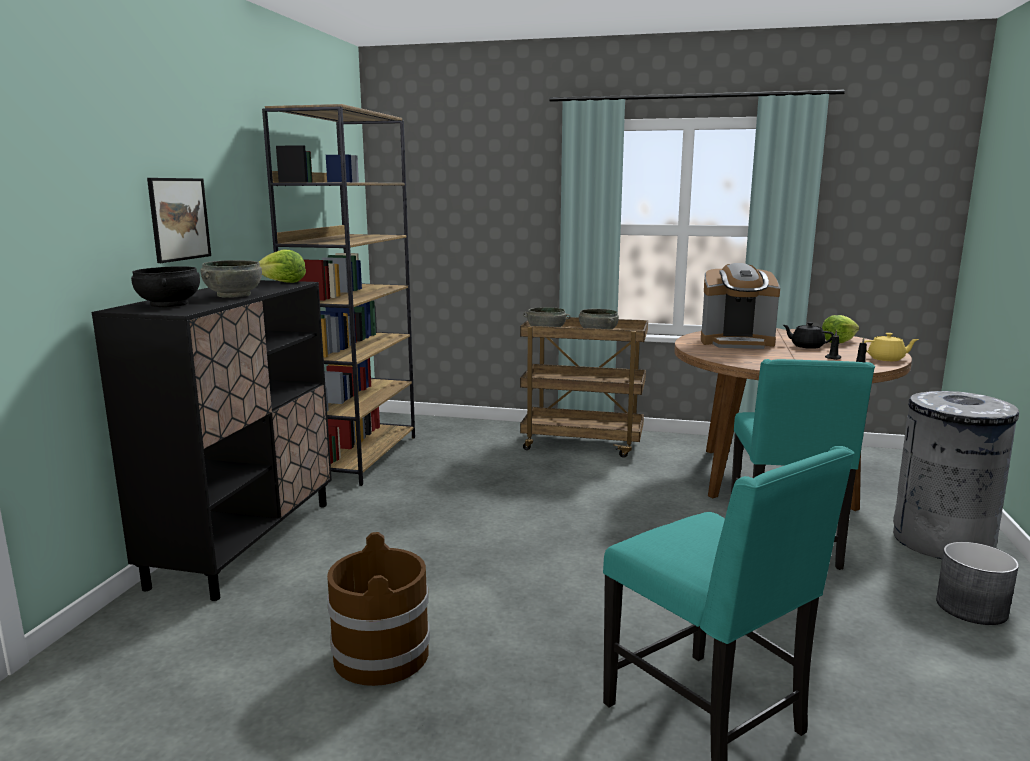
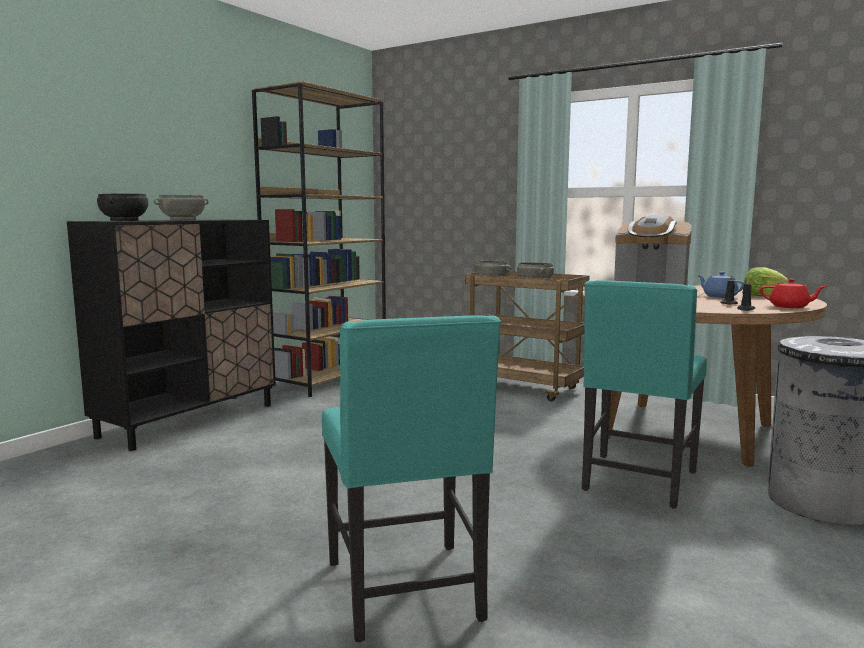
camera: 20 degrees right, 5 degrees down
(179, 219) = (162, 166): picture -> none
(282, 282) = (242, 219): lettuce -> none
(381, 654) = (201, 500): brown bucket -> none
(806, 346) = (719, 296): black teapot -> blue teapot
(887, 359) = (790, 307): yellow teapot -> red teapot
(972, 608) = (793, 562): grey planter -> none

